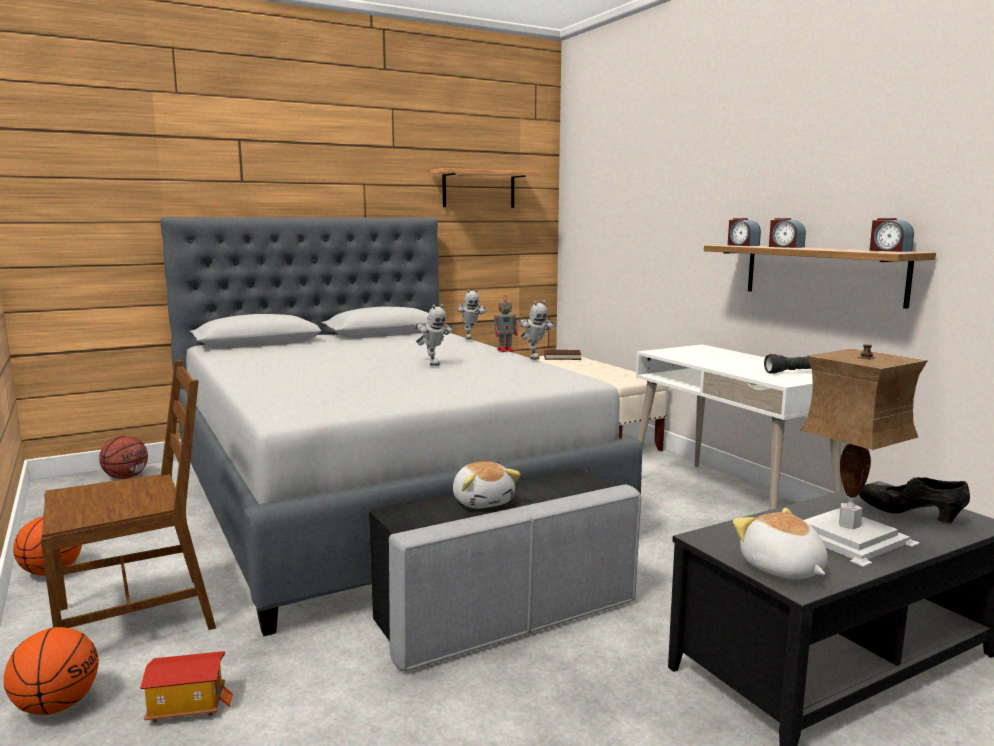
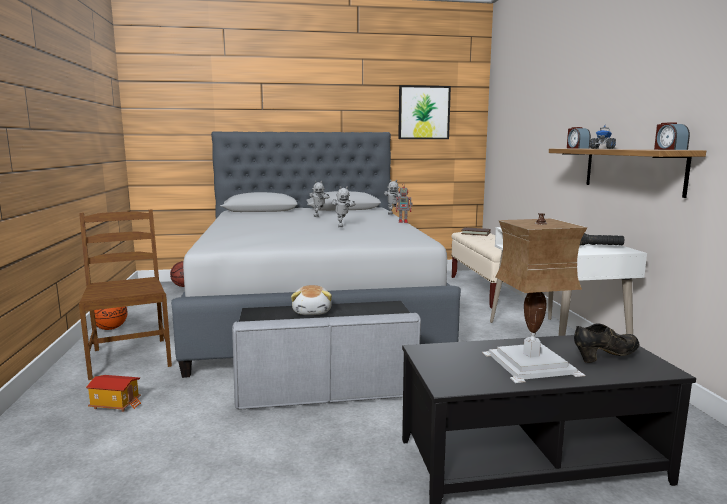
camera: 20 degrees right, 0 degrees up
(57, 705) = (60, 392): basketball -> none
(138, 618) = (130, 357): brown chair -> brown chair turned 105 degrees counterclockwise
(479, 189) = (424, 112): shelf -> picture
(534, 358) = (414, 227): toy robot -> toy robot (319, 216)
(781, 569) = (450, 374): plush toy -> none
(785, 247) = (602, 148): alarm clock -> toy truck
(909, 515) = (605, 357): black shoe -> black shoe turned 105 degrees clockwise

